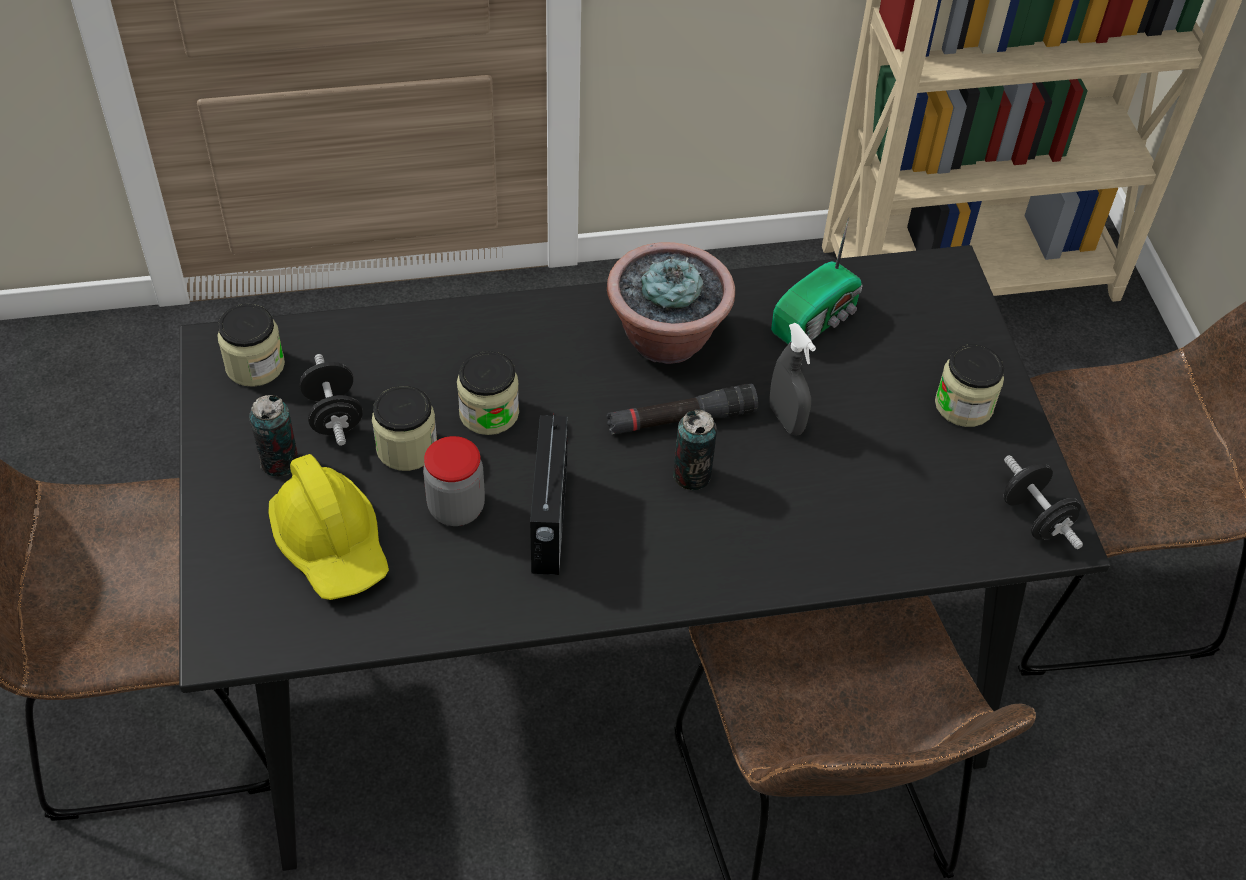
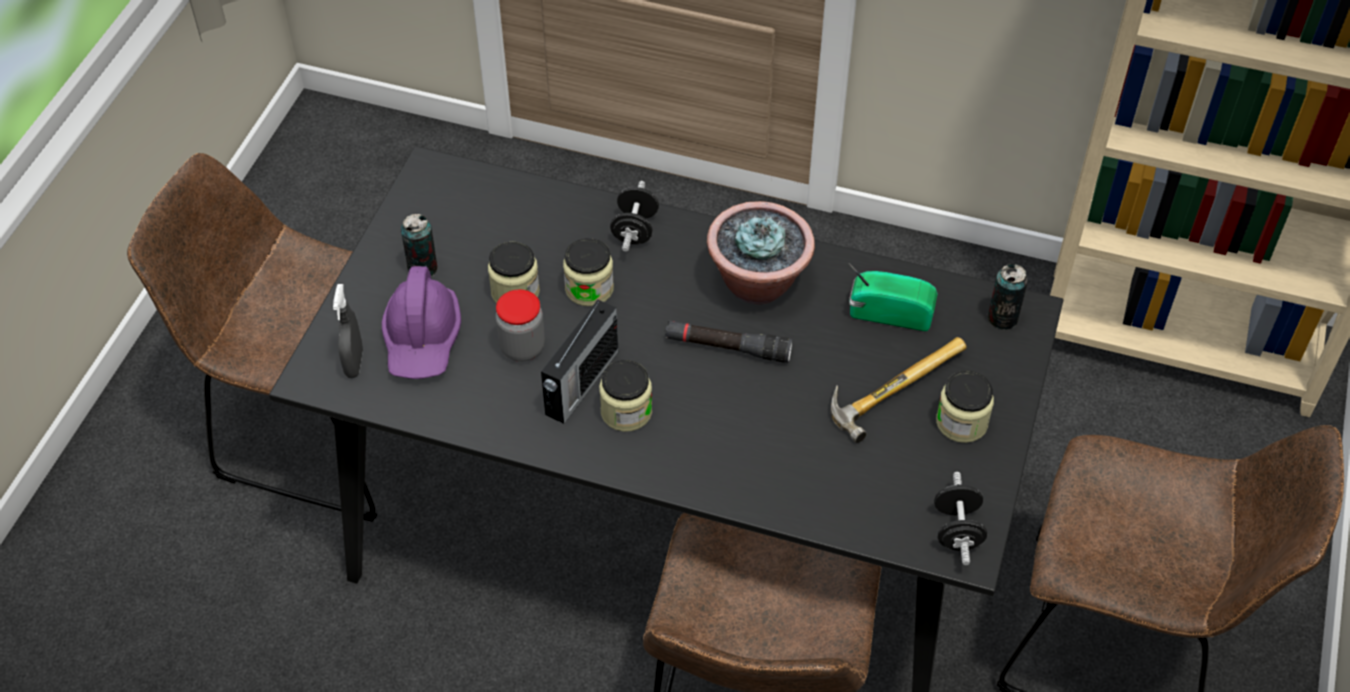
camera: 30 degrees right, 0 degrees up
(255, 365) = (448, 193): jar -> jar (626, 411)
(332, 543) = (422, 339): yellow hard hat -> purple hard hat
(334, 415) = (479, 249): black dumbbell -> black dumbbell (635, 230)
(692, 475) = (708, 392): can -> can (1002, 318)
(786, 419) = (809, 378): grey spray bottle -> grey spray bottle (354, 363)
(817, 320) = (888, 311): radio -> radio turned 150 degrees counterclockwise
(872, 393) = (892, 384): none -> hammer

